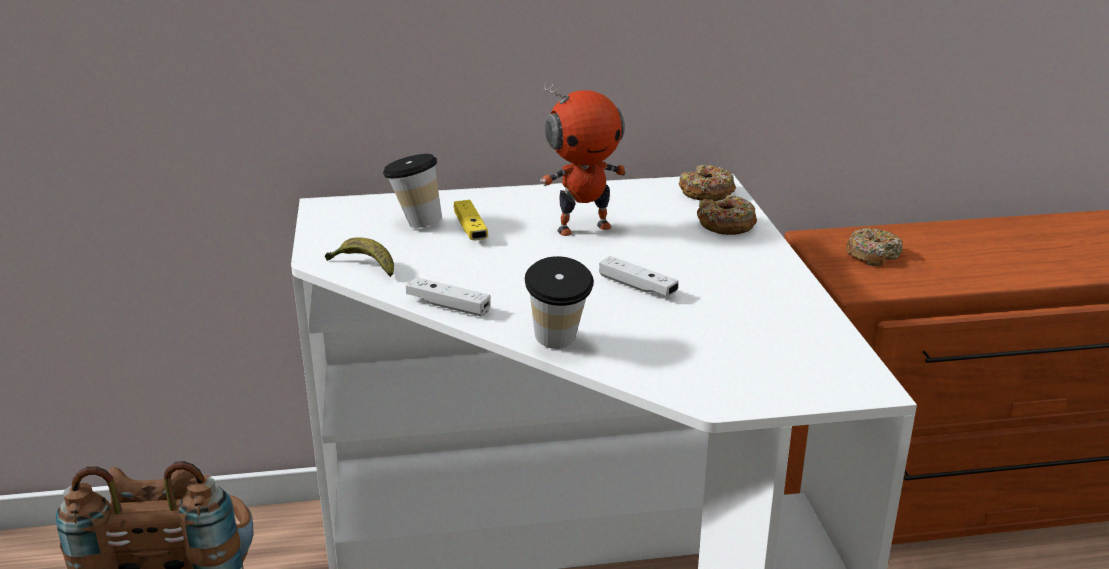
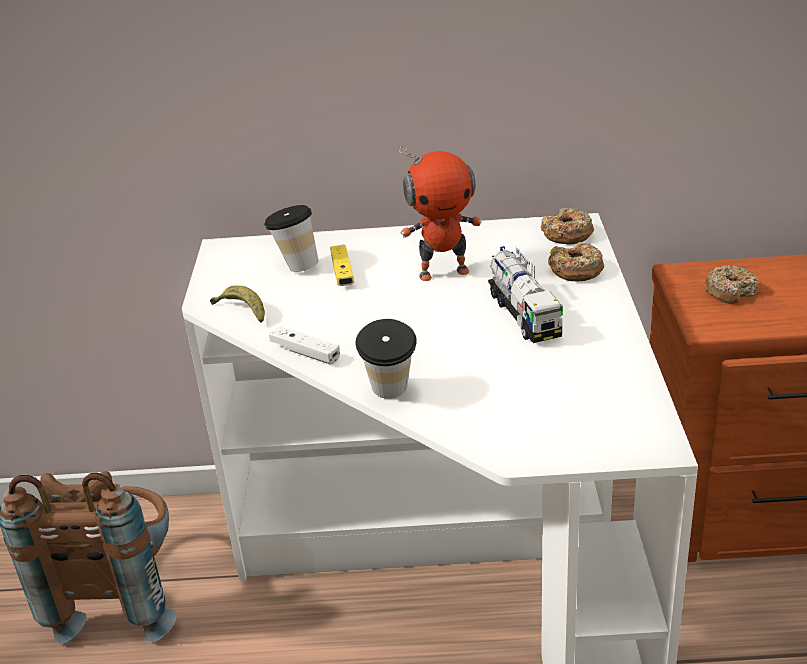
camera: 10 degrees right, 5 degrees up
(637, 286) = (476, 336): white game controller -> none
(683, 266) = (523, 314): none -> toy truck

